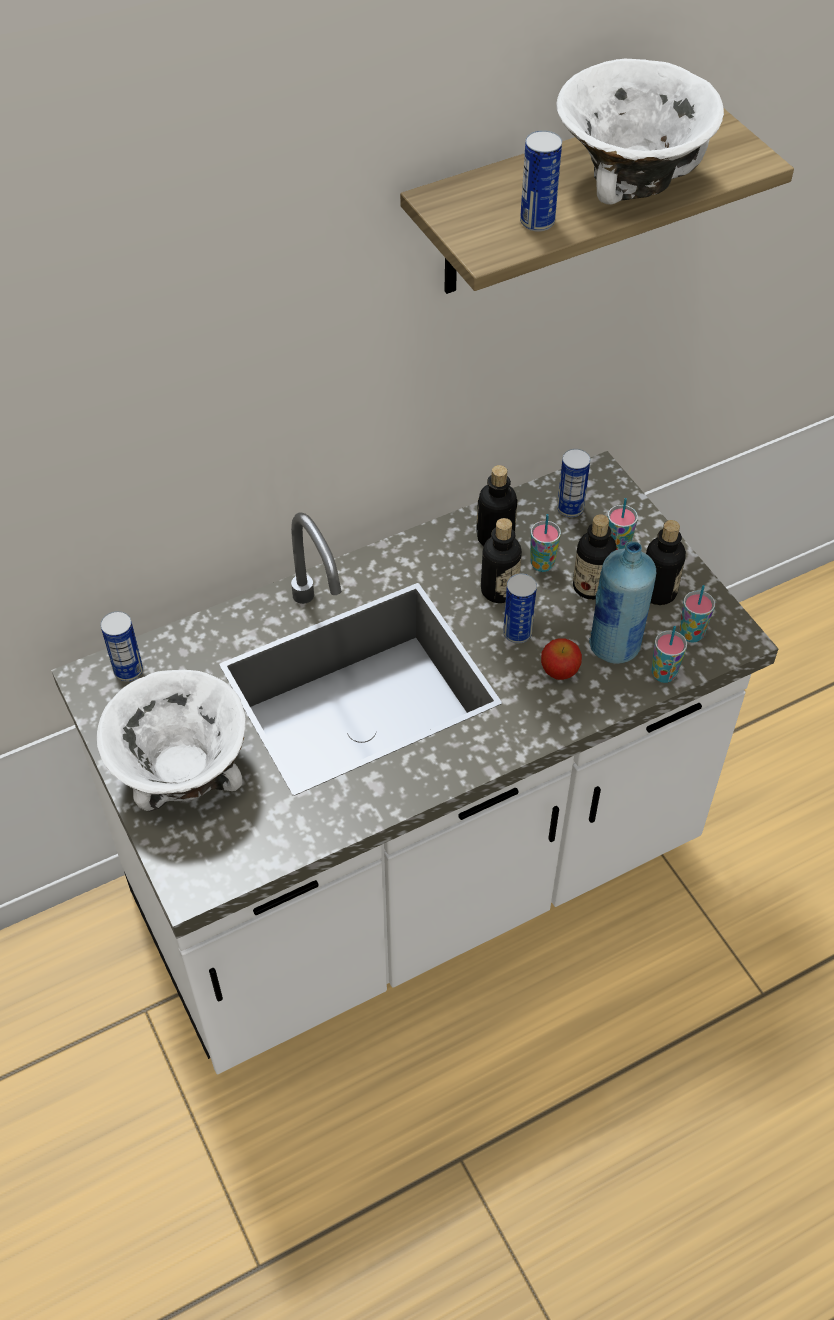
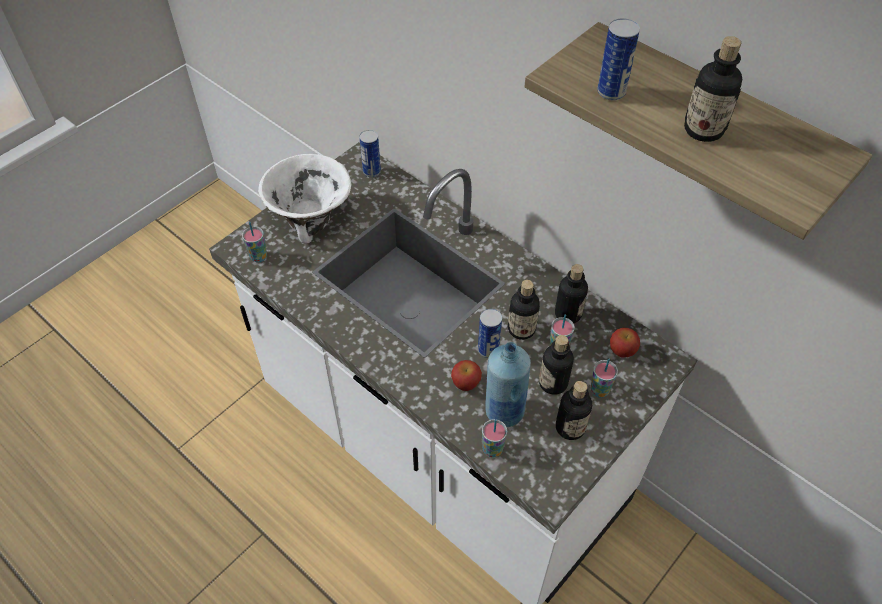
camera: 70 degrees right, 0 degrees up
(570, 508) = (622, 351): can -> apple
(629, 180) = (703, 130): white bowl -> bottle
(691, 634) = (539, 460): cup -> cup (258, 257)

